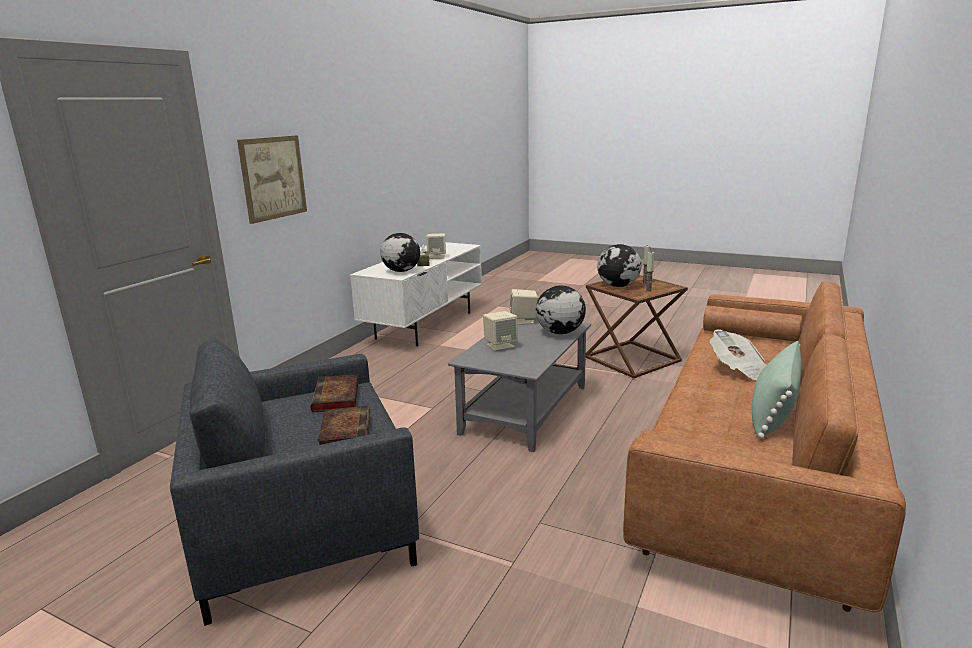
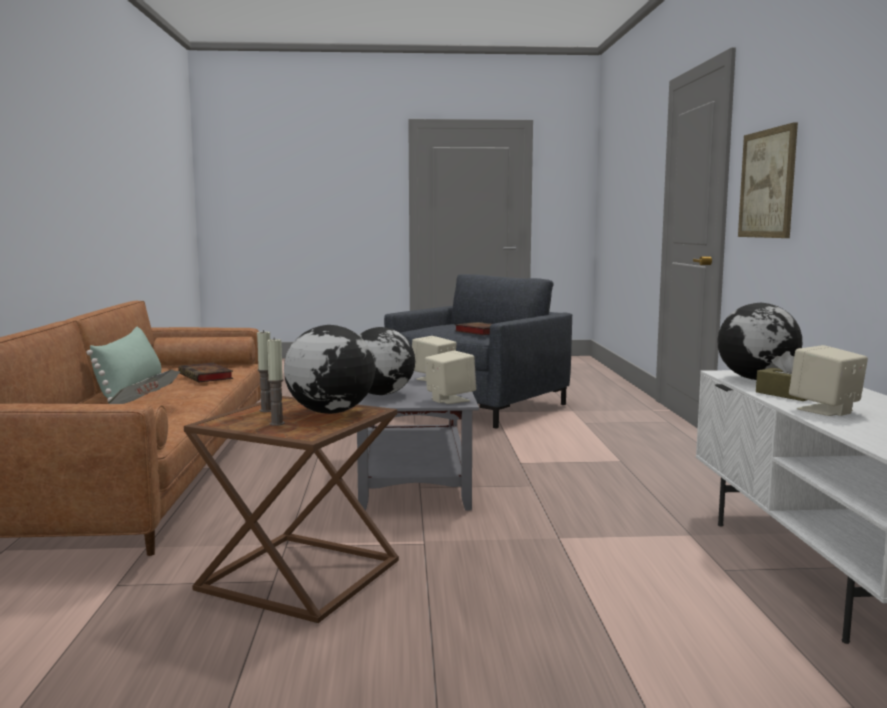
camera: 150 degrees right, 10 degrees down
(345, 431) = (439, 327): book -> book (207, 377)

